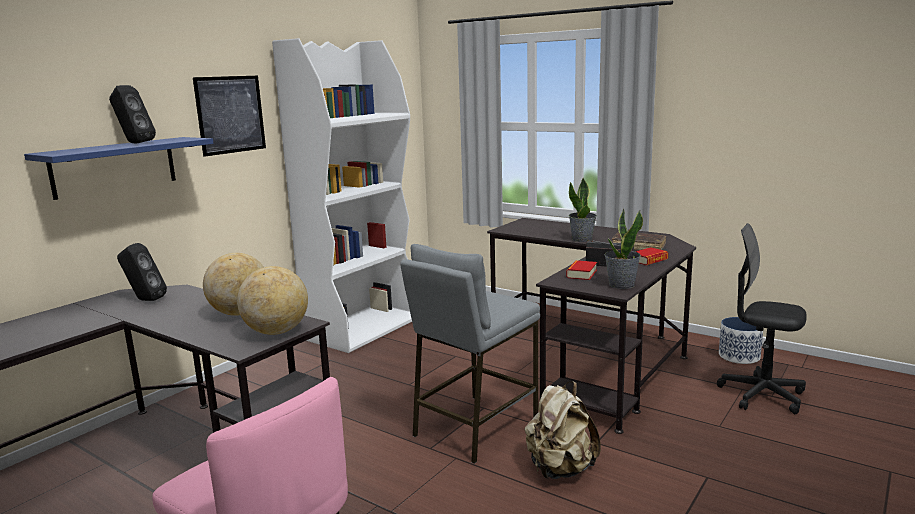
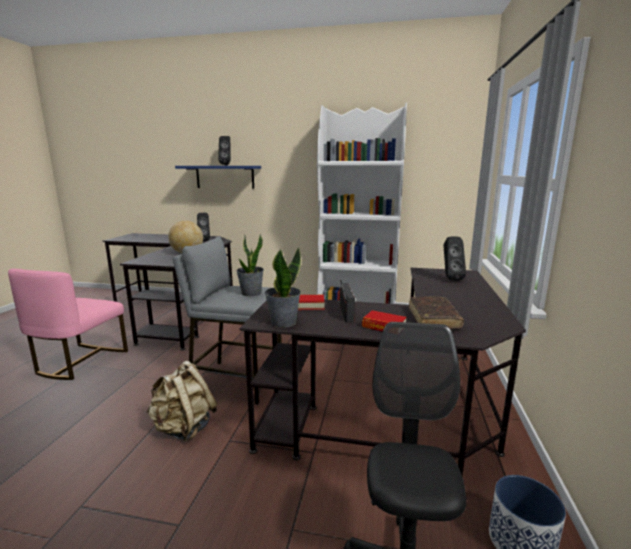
camera: 65 degrees right, 0 degrees up
(230, 114) = (292, 155): picture -> none
(277, 332) = (158, 262): globe -> none
(540, 227) = (450, 278): none -> black speaker
(582, 239) = (429, 295): potted plant -> potted plant (251, 293)

